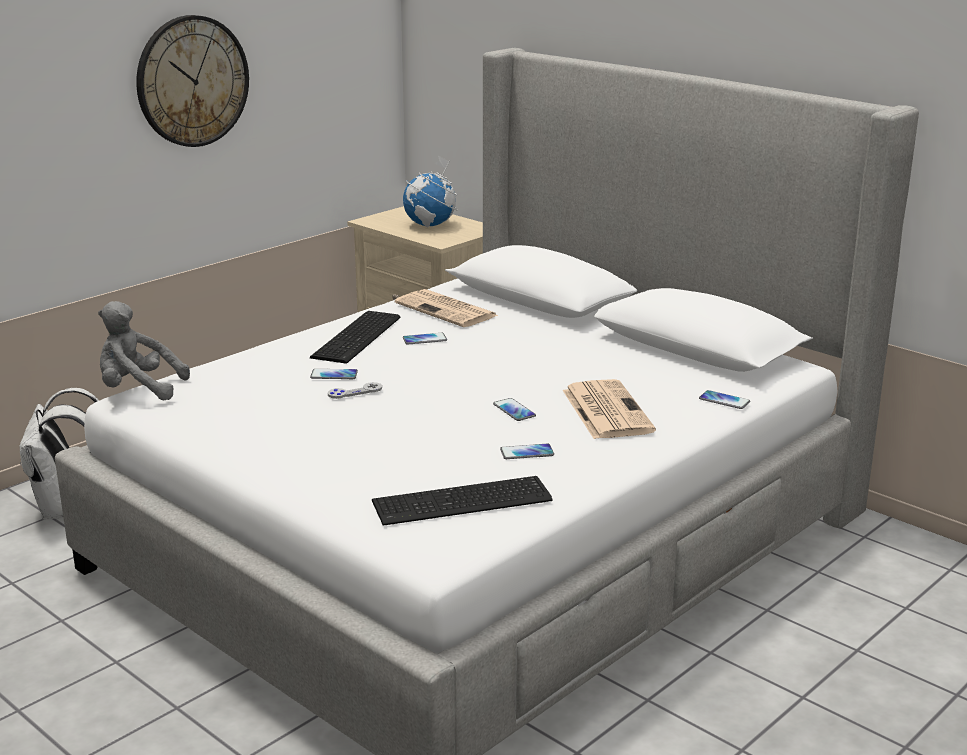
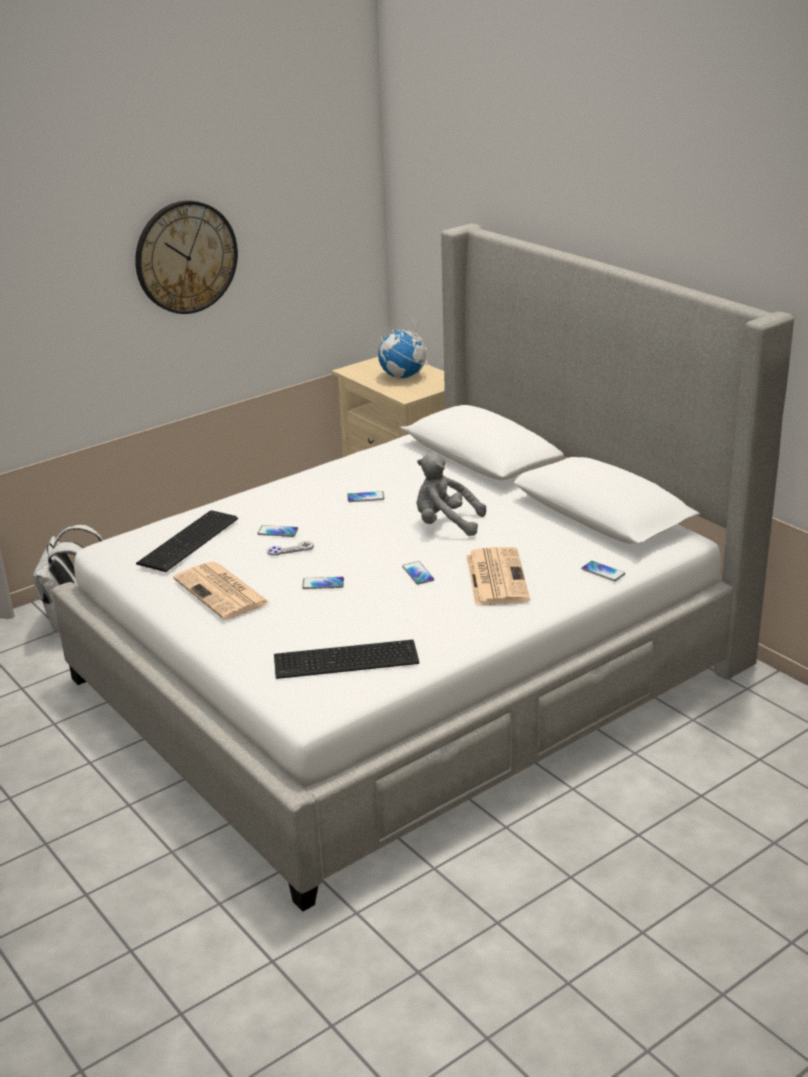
camera: 10 degrees right, 5 degrees up
(138, 390) = (117, 539): grey plush toy -> grey plush toy (445, 524)
(359, 337) = (311, 492): keyboard -> keyboard (191, 540)
(447, 310) = (395, 466): newspaper -> newspaper (222, 592)
(527, 452) = (414, 616): phone -> phone (323, 584)

